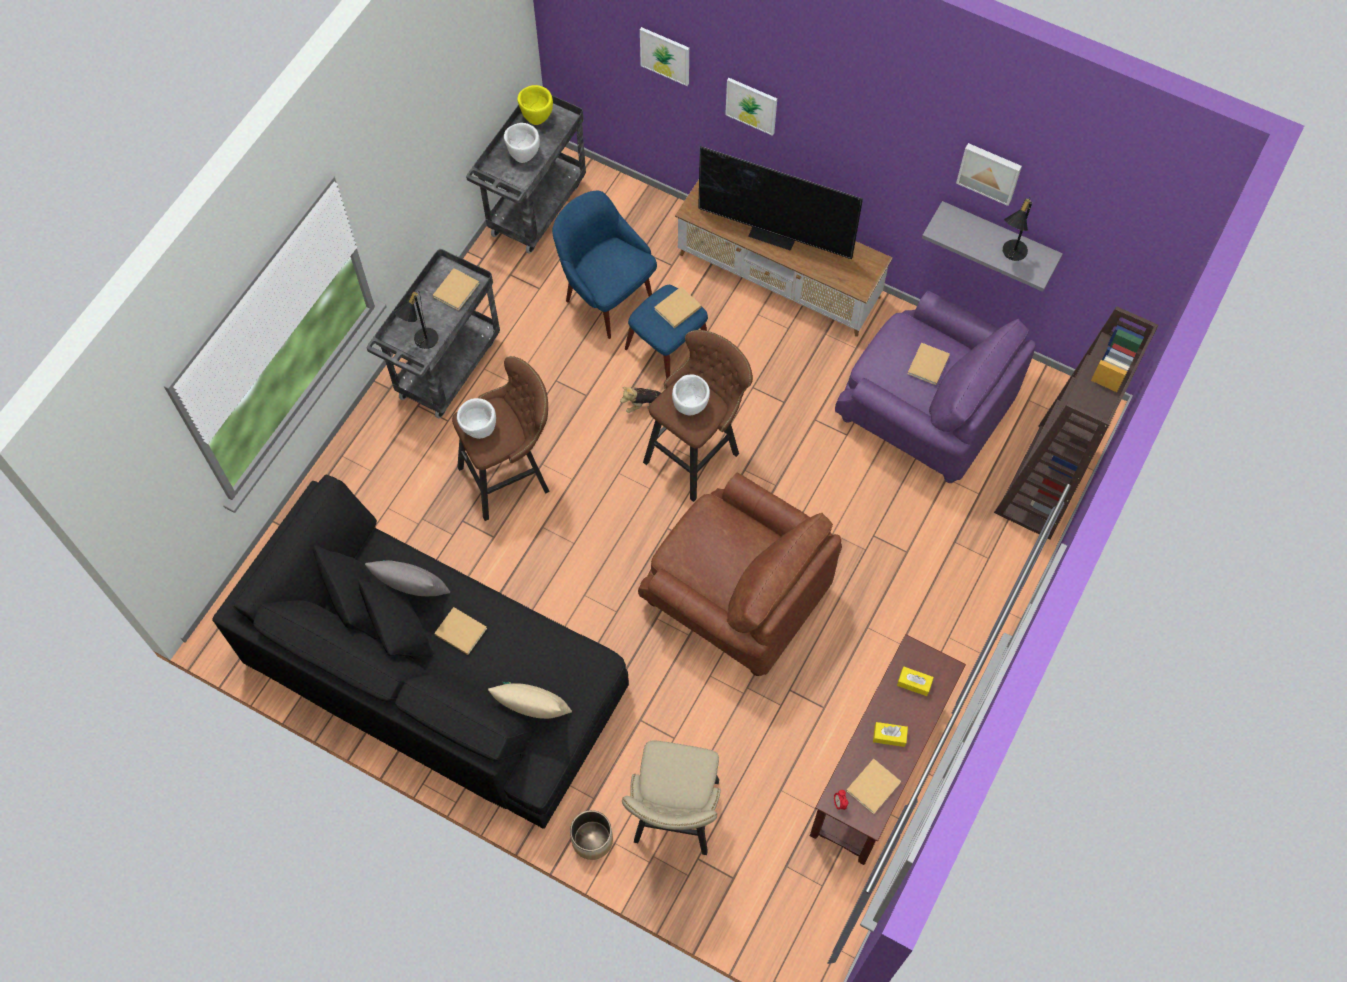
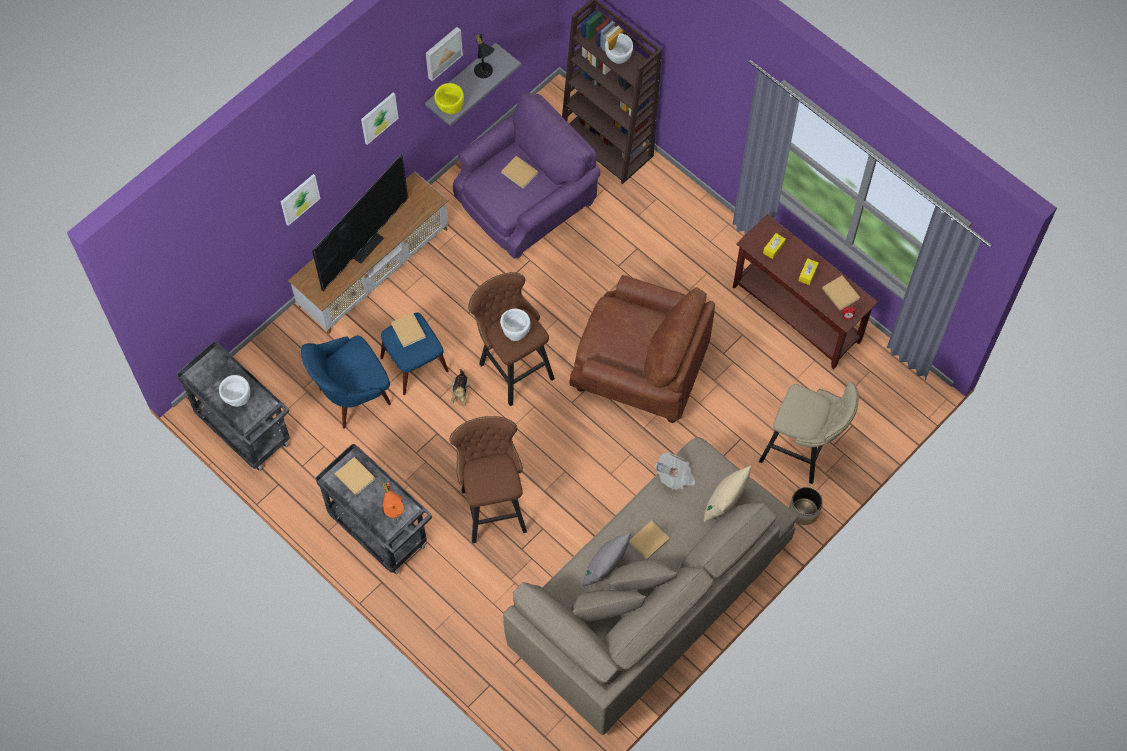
camera: 75 degrees left, 0 degrees up
(421, 340) = (394, 512): black table lamp -> orange table lamp
(437, 677) = (650, 593): black sofa -> beige sofa
(479, 429) = (490, 485): white bowl -> white bowl (618, 58)
(536, 116) = (202, 380): yellow bowl -> yellow bowl (450, 108)
(555, 642) = (675, 476): none -> newspaper
(665, 55) = (237, 242): picture -> picture (379, 117)
(737, 595) = (640, 368): brown armchair -> brown armchair turned 60 degrees clockwise

